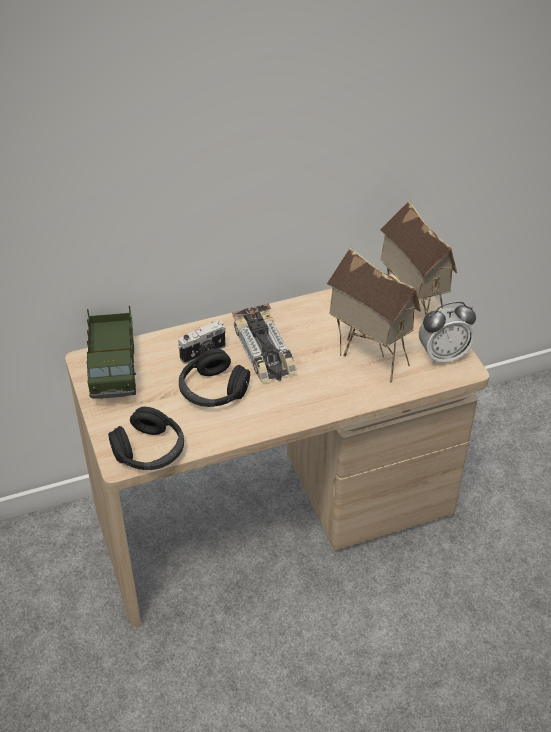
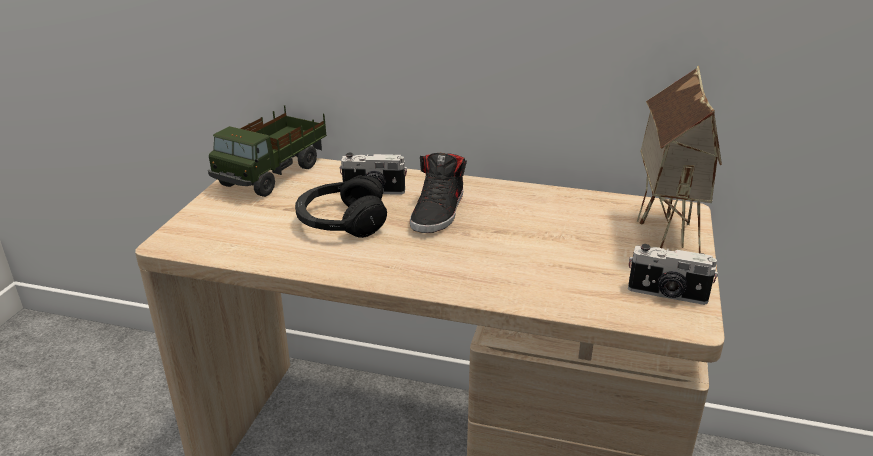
camera: 35 degrees right, 15 degrees down
(149, 451) = (210, 244): black headphones -> none
(264, 351) = (439, 211): toy car -> black shoe
(368, 358) = (556, 260): toy house -> none
(443, 355) = (667, 294): alarm clock -> camera

